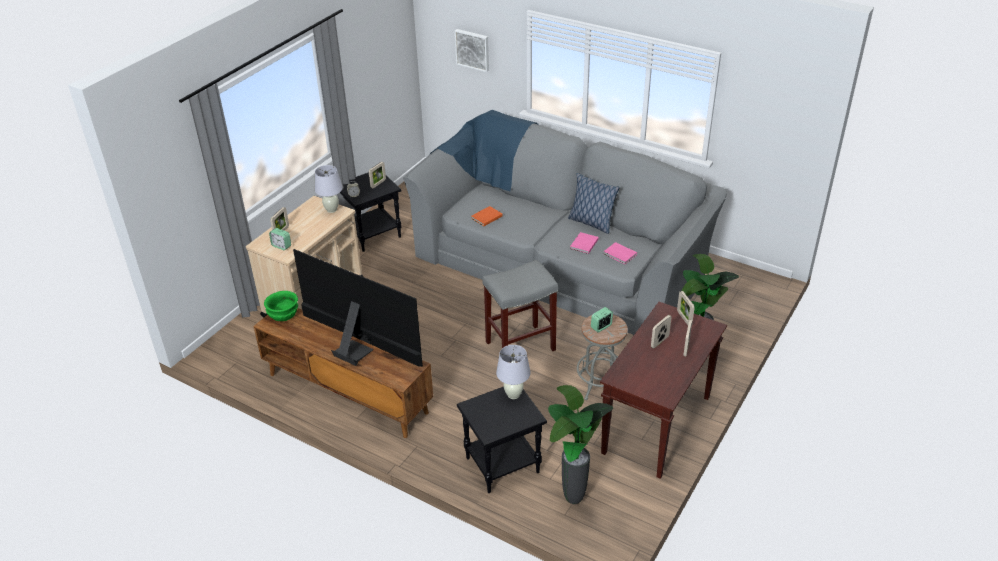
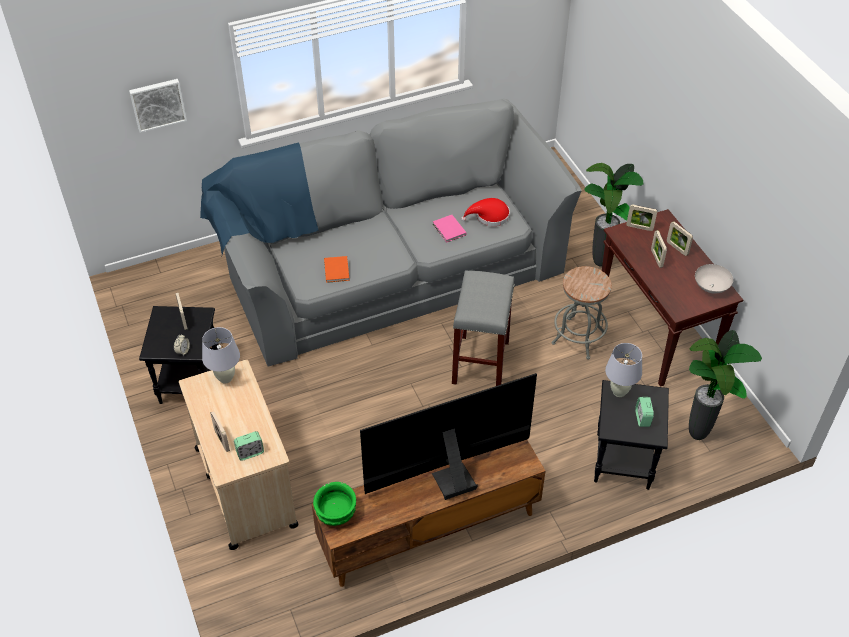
camera: 55 degrees left, 10 degrees up
(591, 223) = (419, 207): pillow -> none
(601, 327) = (585, 284): alarm clock -> alarm clock (642, 418)
(620, 255) = (489, 216): pink book -> red hat
(665, 384) = (710, 286): none -> white bowl

